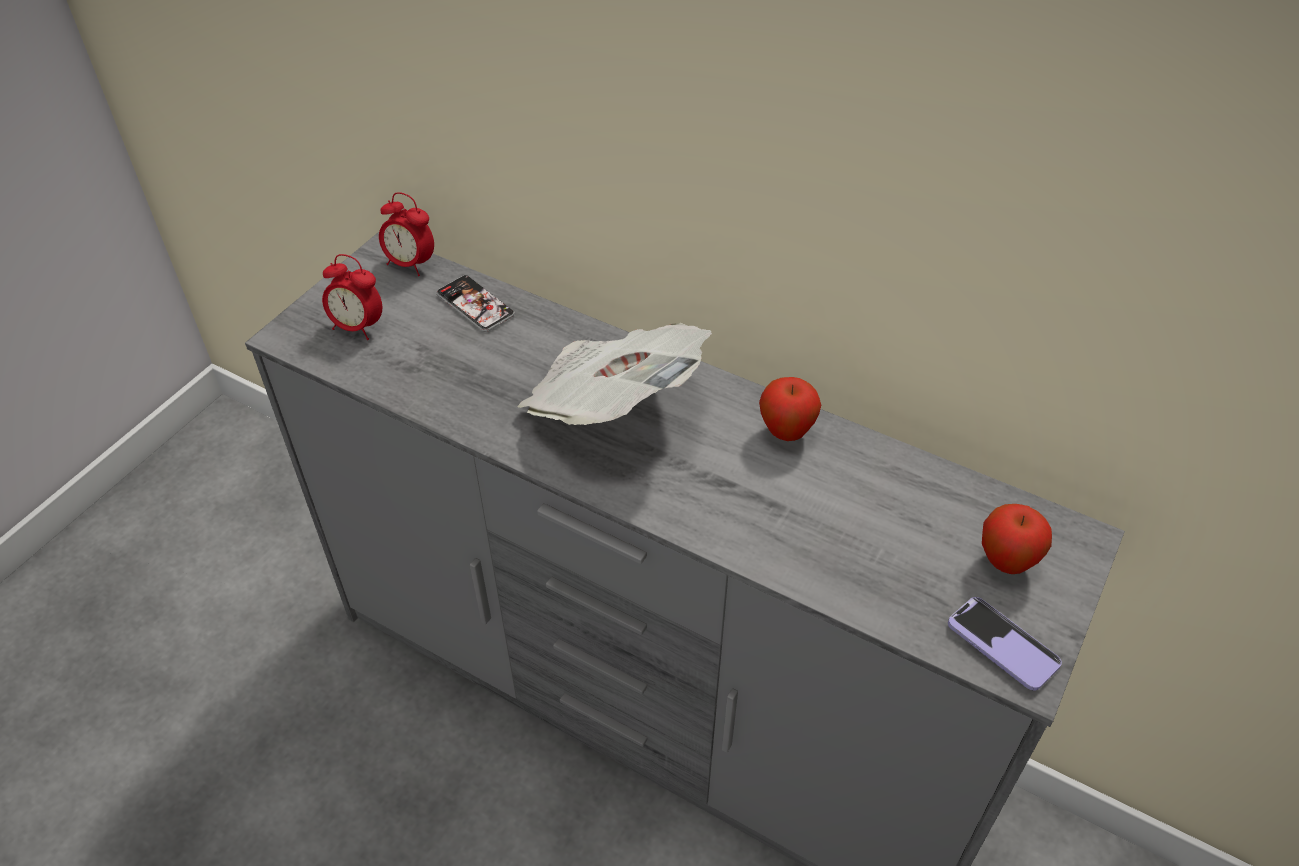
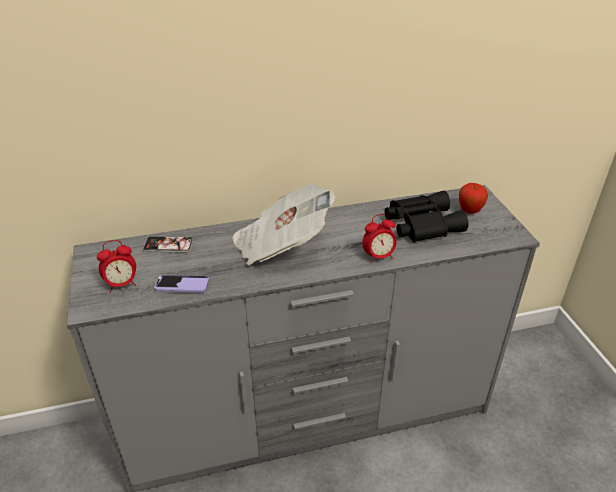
camera: 45 degrees left, 10 degrees down
(410, 264) = (112, 248): alarm clock -> alarm clock (378, 257)
(786, 432) = (355, 216): apple -> none
(879, 521) = (421, 223): none -> black binoculars
(1002, 645) = (501, 233): phone -> phone (182, 285)

